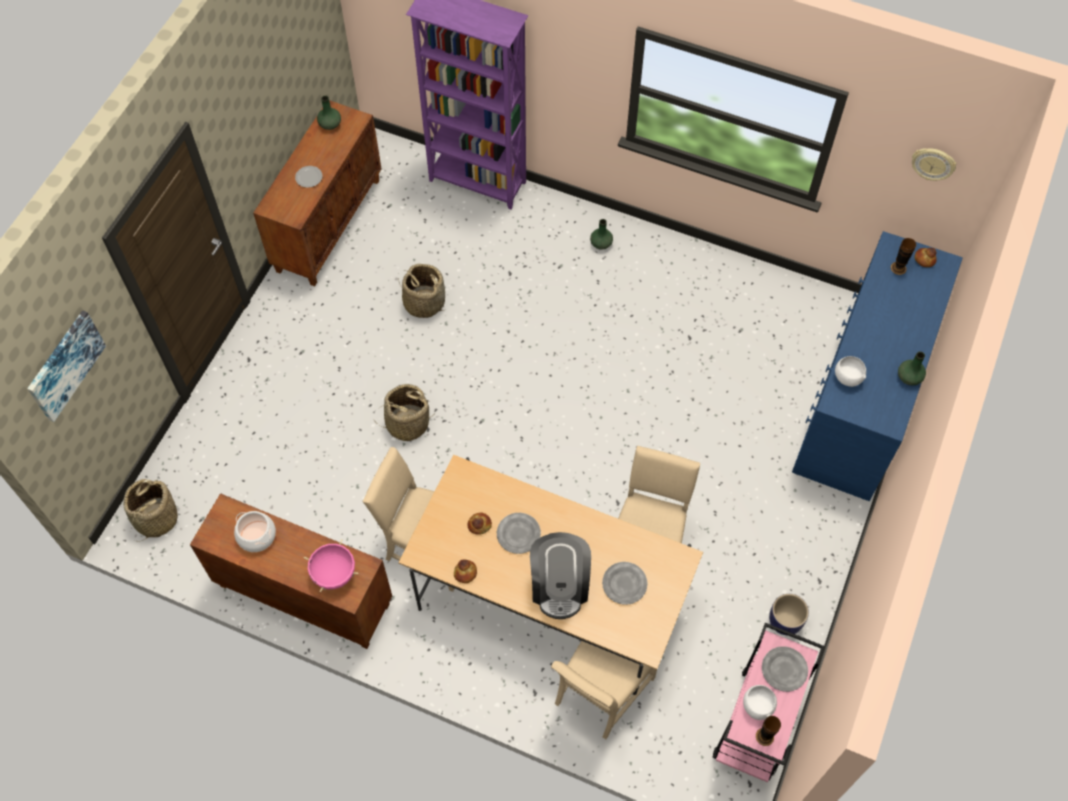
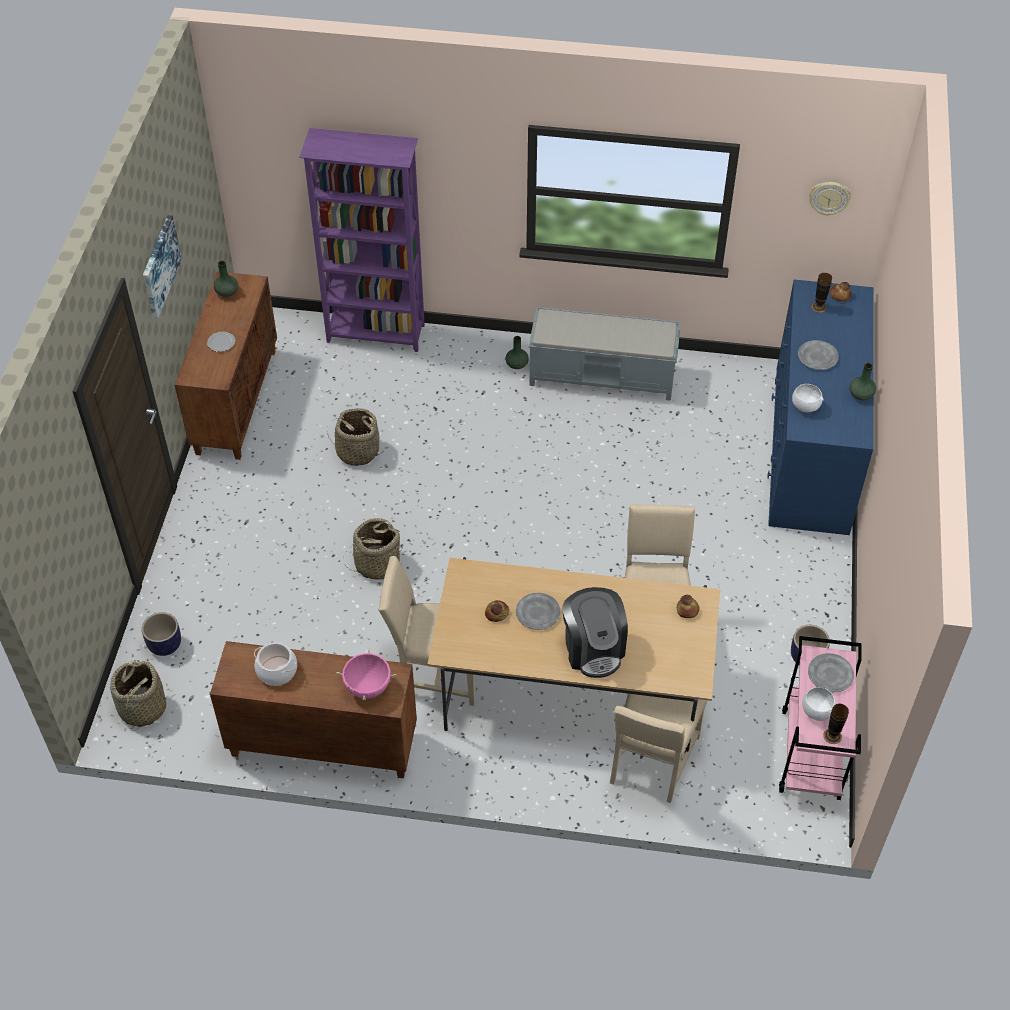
camera: 15 degrees left, 10 degrees down
(65, 365) = (55, 526): picture -> picture (159, 266)
(193, 459) = (164, 645): none -> planter
(465, 573) = (497, 658): bread -> bread (687, 610)
(624, 584) = (655, 633): grey plate -> grey plate (818, 357)
(680, 273) = (603, 375): none -> grey bench

